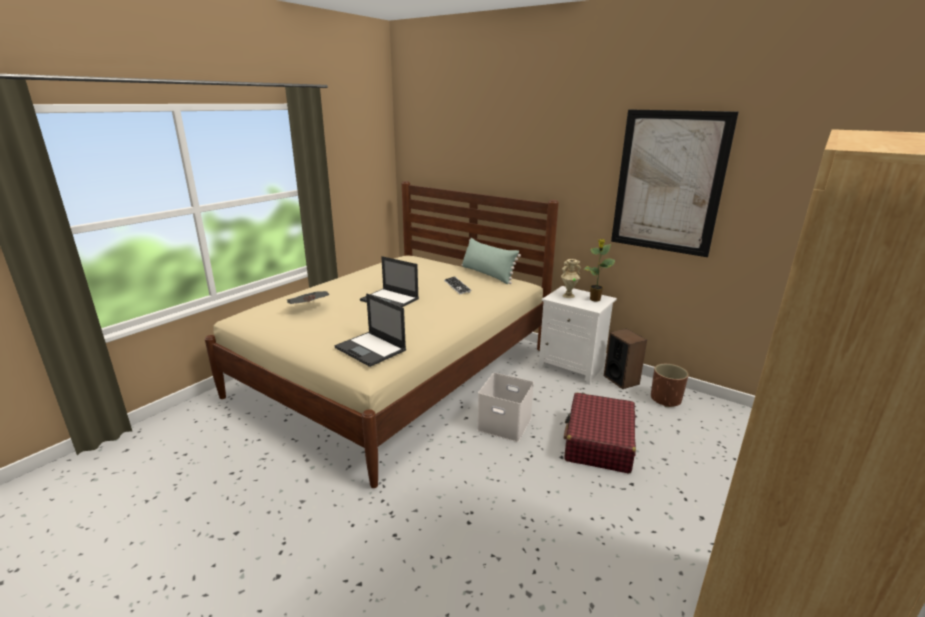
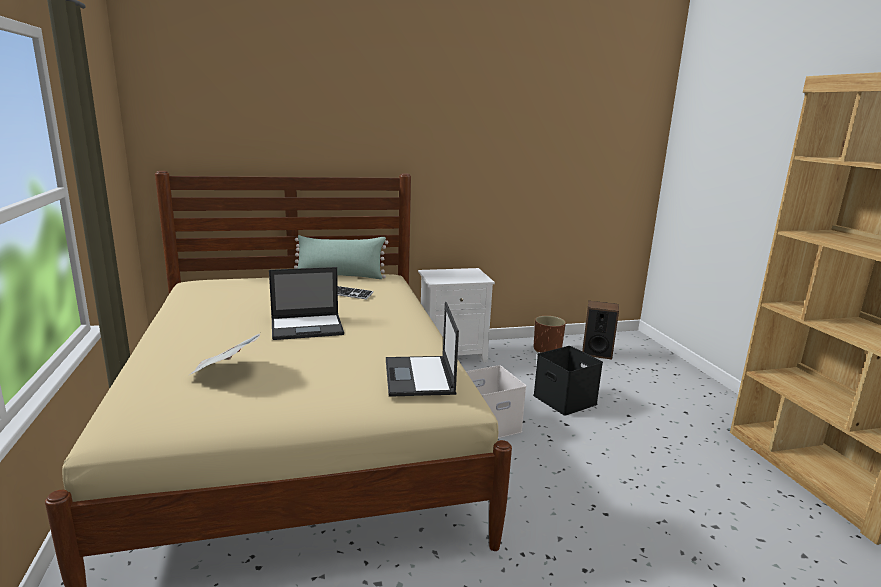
camera: 50 degrees left, 5 degrees down
(371, 349) = (419, 377): laptop -> laptop turned 90 degrees clockwise
(568, 295) = (443, 276): beige vase -> none
(595, 300) = (468, 273): potted plant -> none
(598, 442) = (566, 400): red suitcase -> black storage box
(621, 380) = (499, 348): speaker -> speaker (596, 353)
(668, 183) = (514, 145): picture -> none

